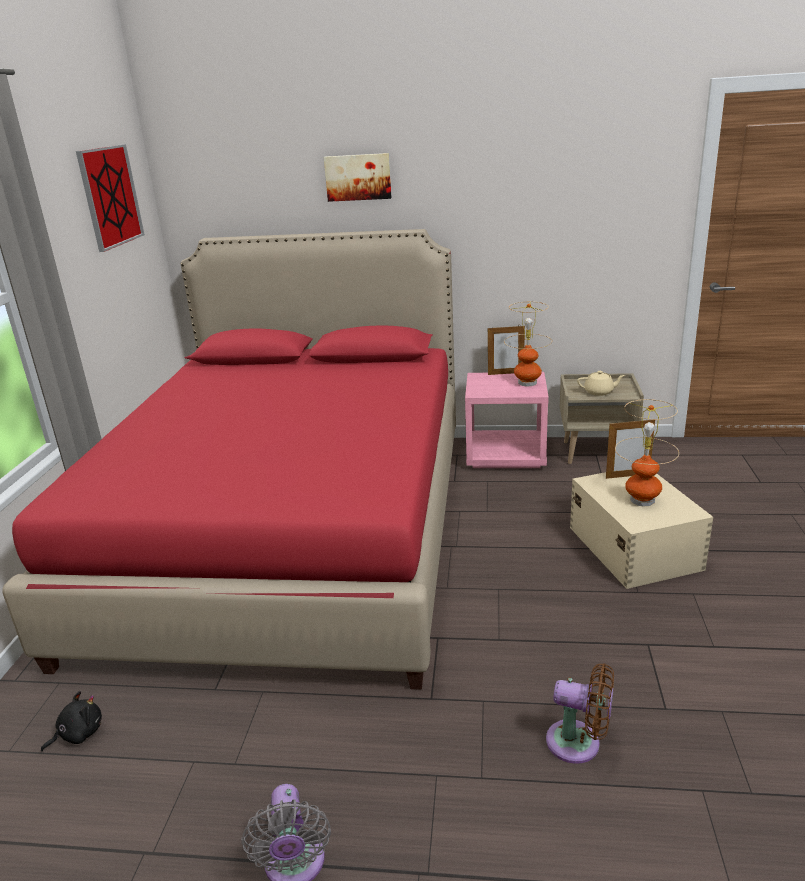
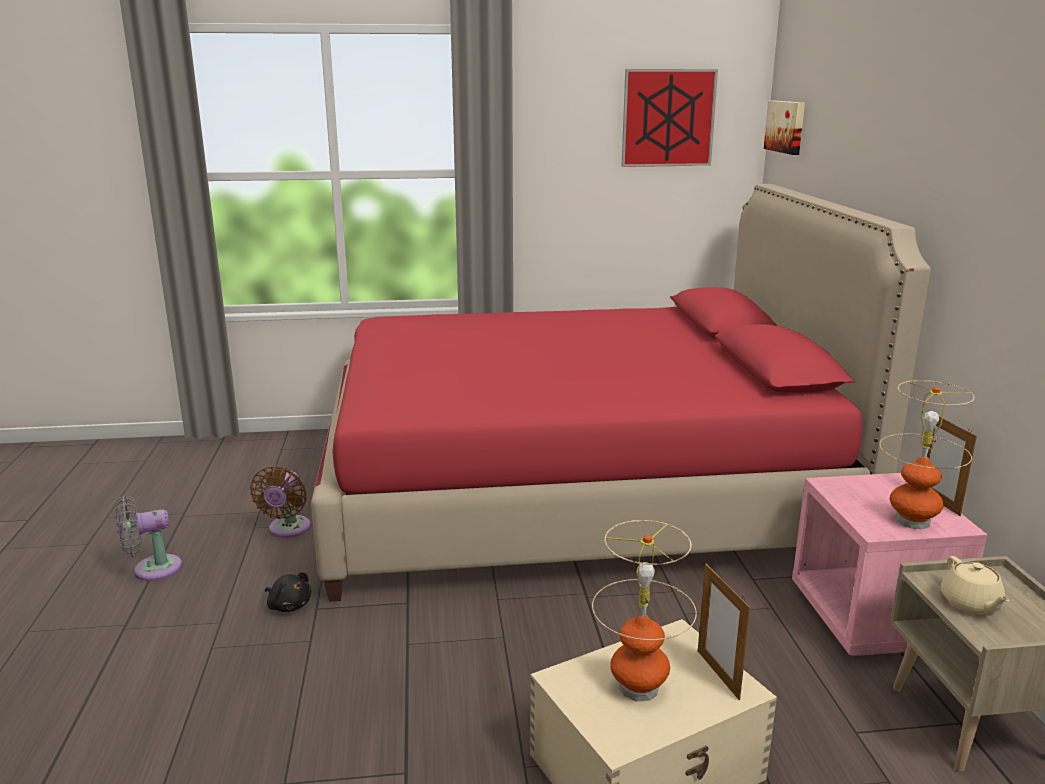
camera: 75 degrees right, 5 degrees down
(78, 733) = (293, 466): black plush toy -> black plush toy (289, 605)
(358, 177) = (886, 136): picture -> picture (786, 126)
(579, 743) = (241, 709): brown fan -> brown fan (288, 530)

